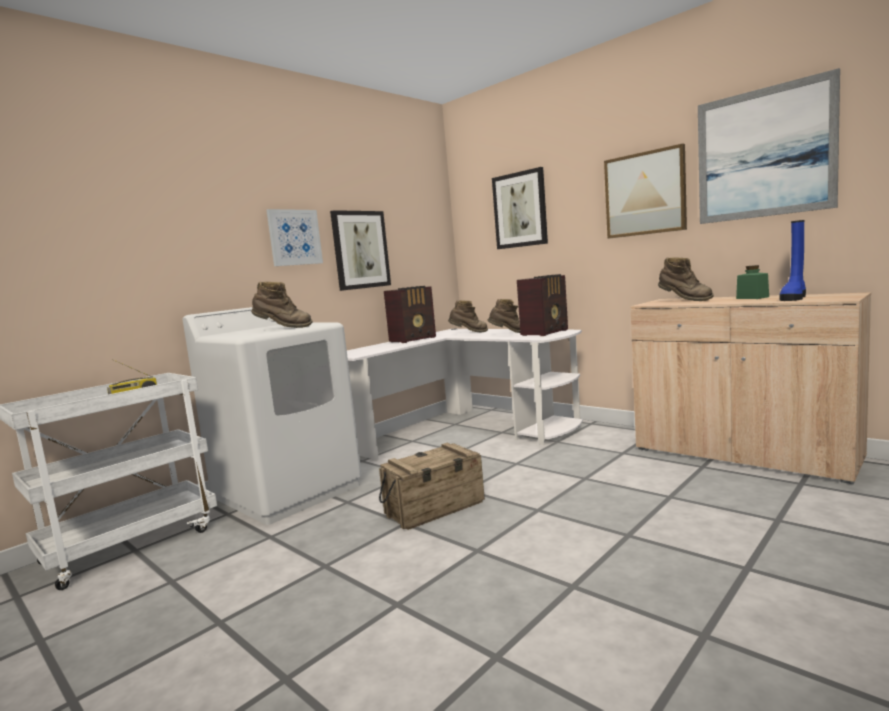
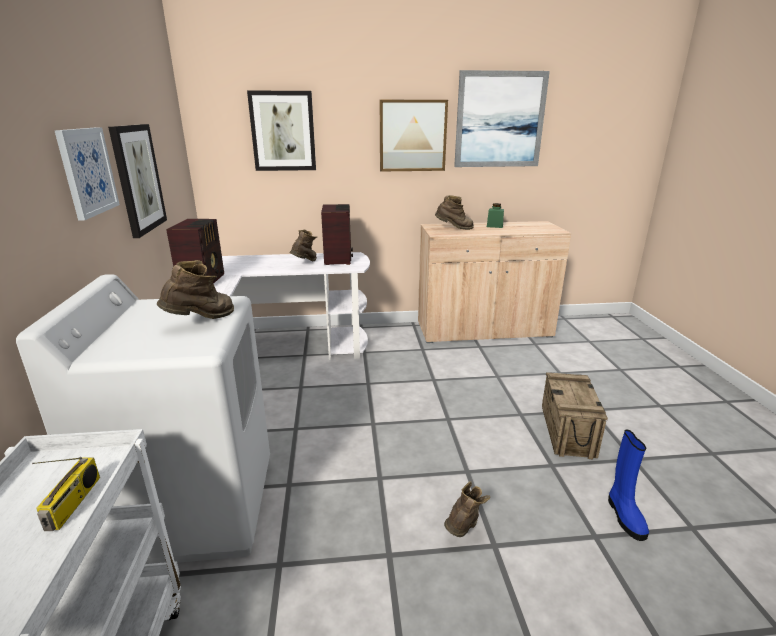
camera: 50 degrees left, 15 degrees up
(435, 508) = (379, 452): crate -> crate (568, 431)
(469, 333) = (252, 264): brown boot -> brown boot (463, 527)
(794, 298) = (524, 228): blue boot -> blue boot (624, 516)

